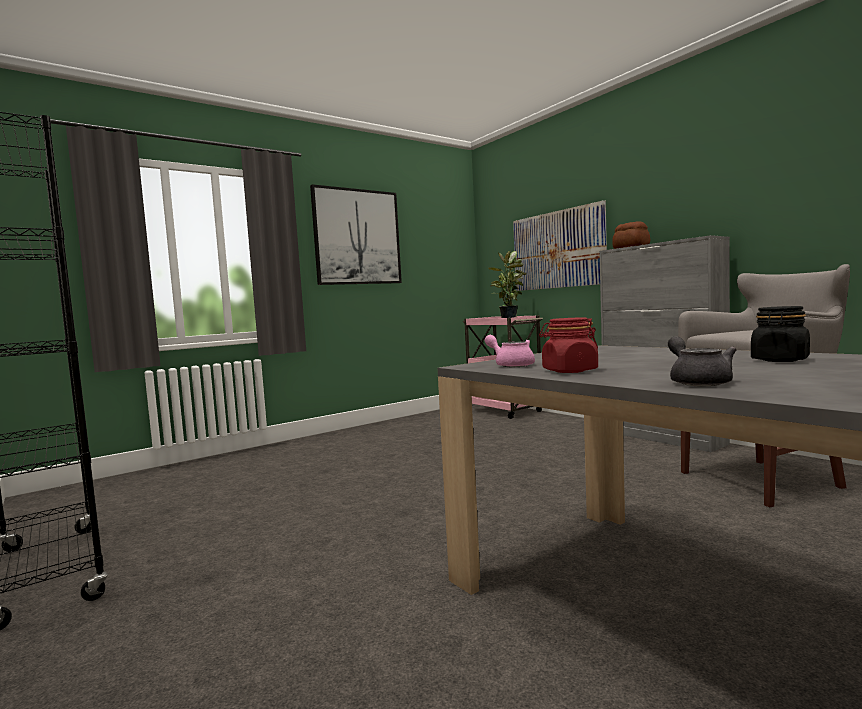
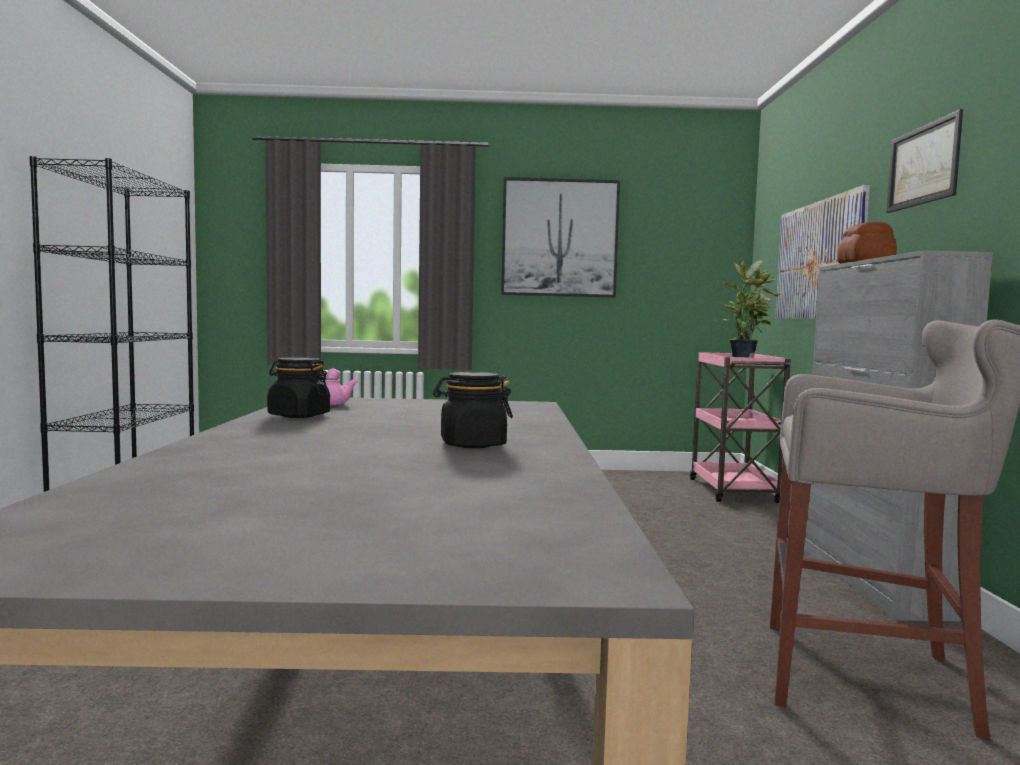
camera: 35 degrees right, 0 degrees up
(569, 371) = (298, 415): red jar -> black jar
(656, 188) = (923, 165): none -> picture
(697, 382) = (248, 440): grey teapot -> none

